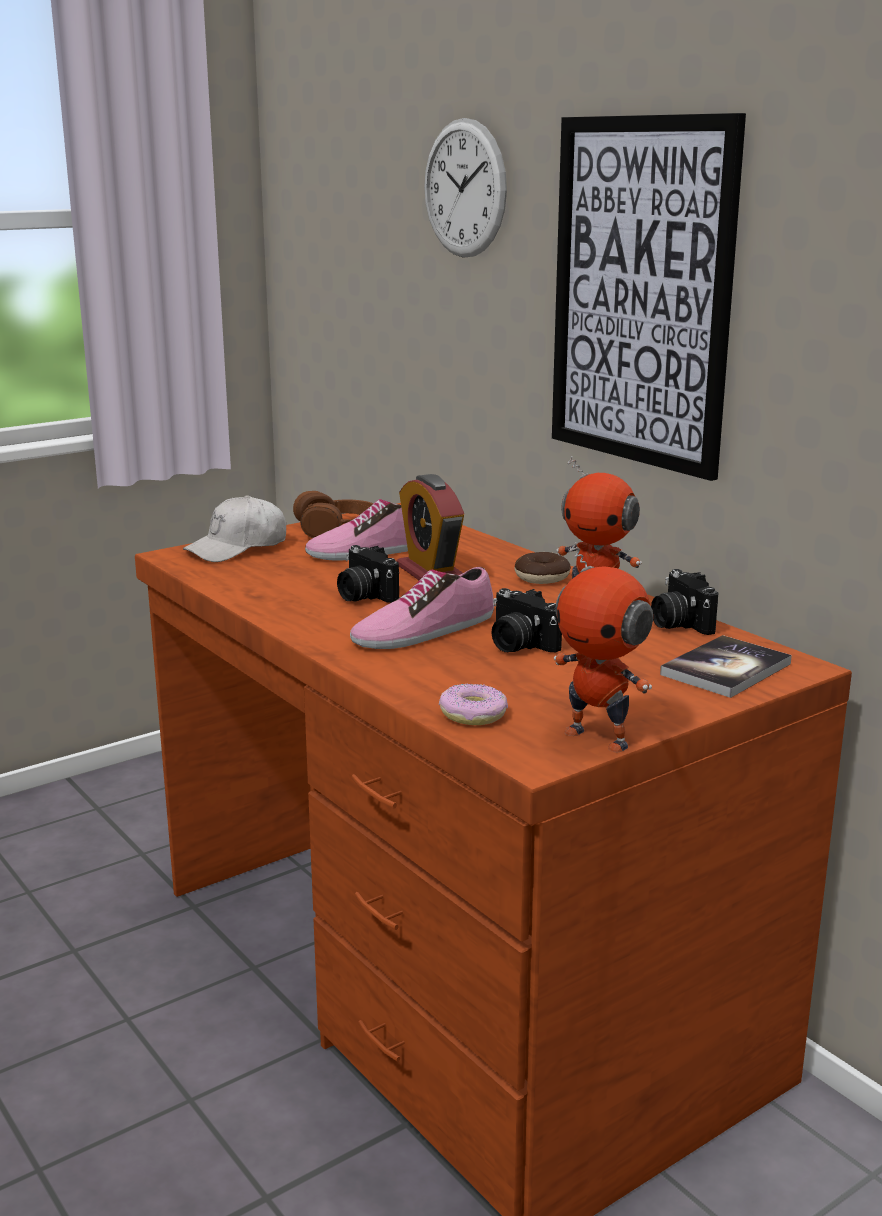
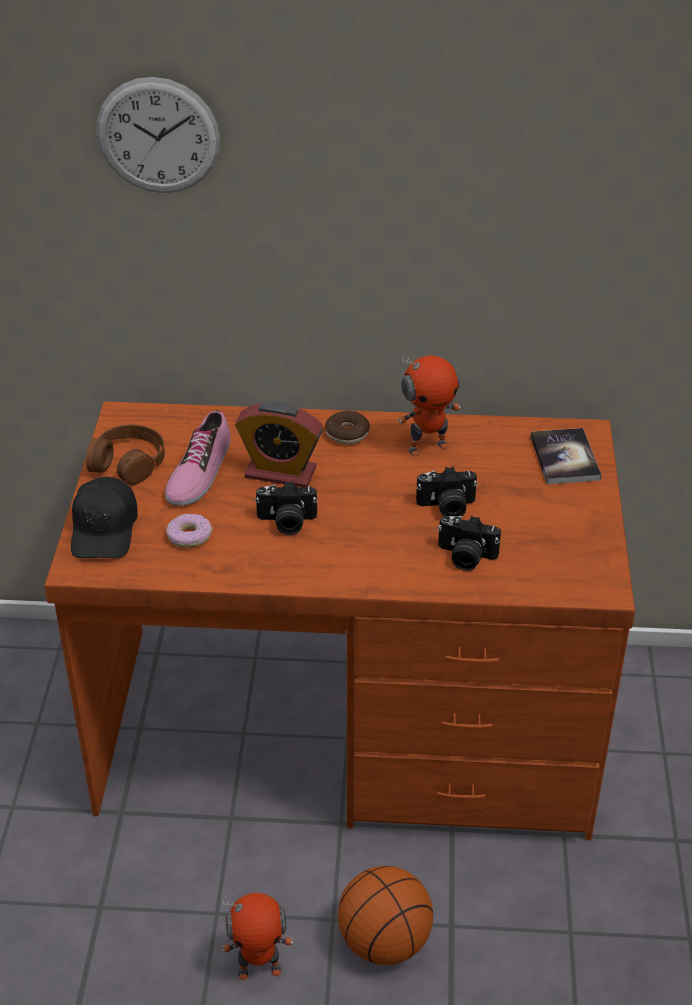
camera: 50 degrees left, 20 degrees up
(194, 1154) = (385, 942): none -> basketball
(237, 548) = (105, 529): white cap -> black cap
(423, 631) = (380, 531): shoe -> none
(473, 714) = (526, 579): donut -> donut (189, 536)
(598, 738) = (601, 553): toy robot -> toy robot (259, 969)
(641, 294) = (394, 210): picture -> none
(678, 624) = (485, 432): camera -> camera (465, 557)

